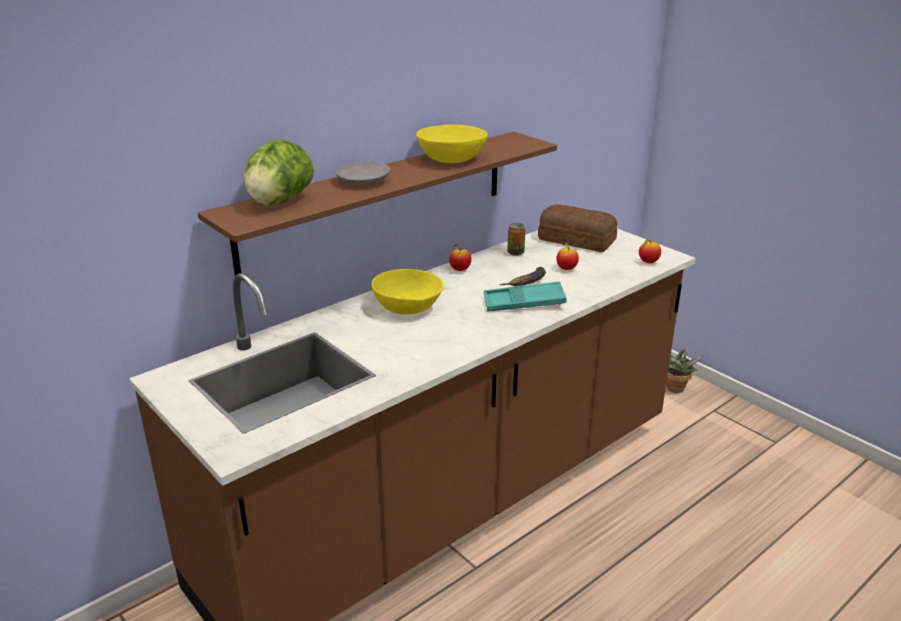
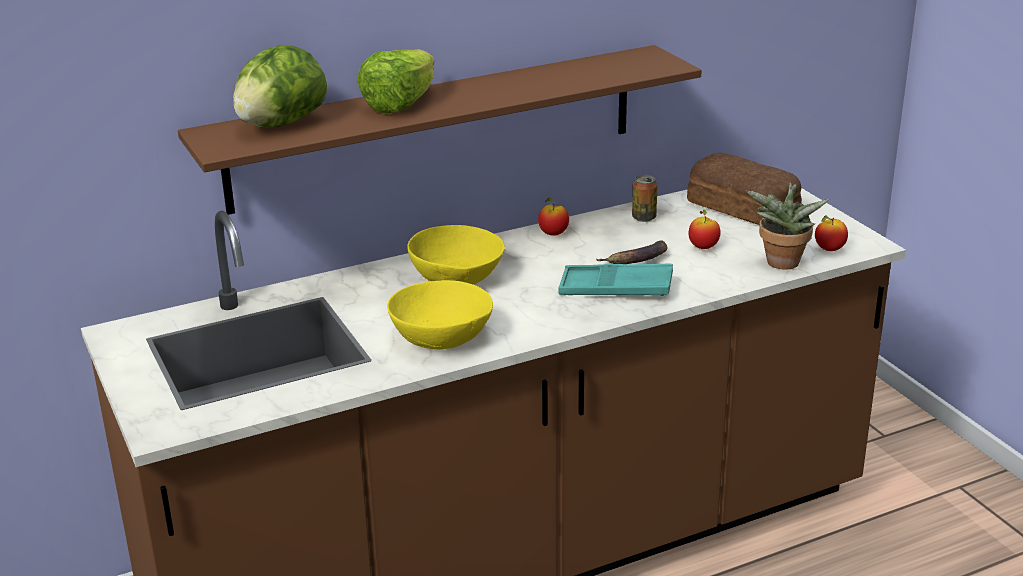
camera: 15 degrees right, 0 degrees up
(362, 181) = (400, 104): grey plate -> lettuce
(451, 159) = (538, 80): yellow bowl -> yellow bowl (441, 337)
(675, 389) = (912, 448): potted plant -> potted plant (781, 265)

